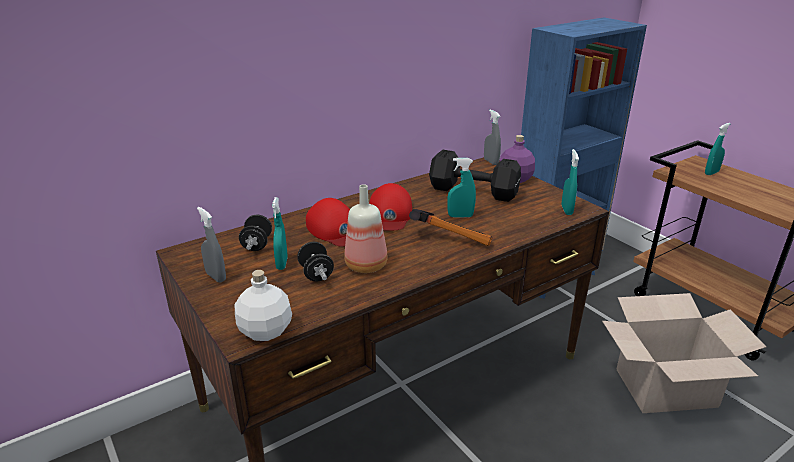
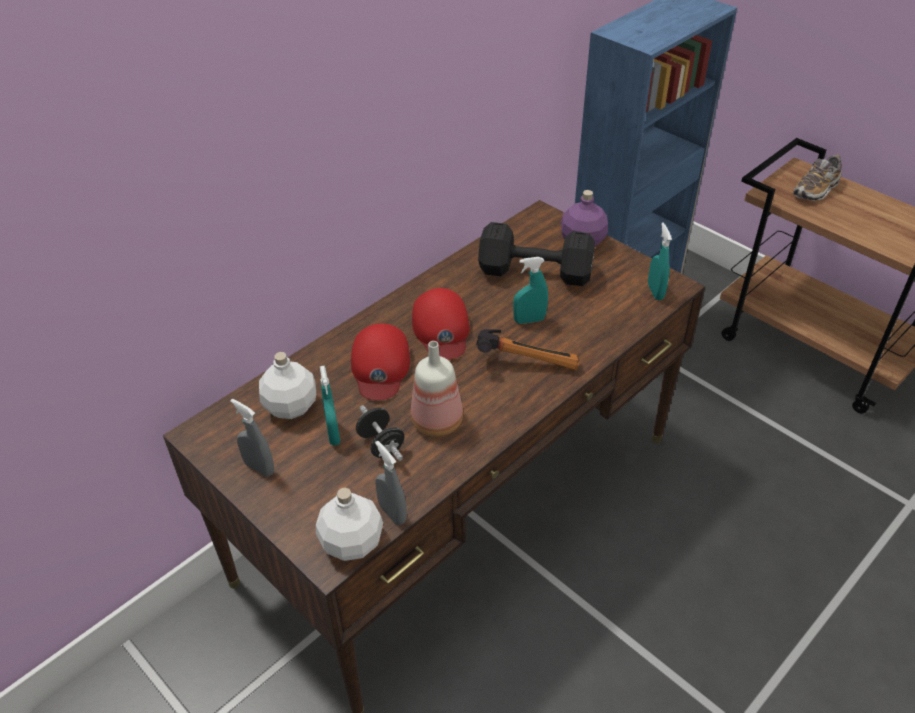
camera: 10 degrees left, 15 degrees up
(257, 244) = (290, 406): black dumbbell -> white bottle
(335, 230) = (380, 366): red cap -> red cap turned 45 degrees clockwise
(491, 162) = (545, 212): grey spray bottle -> grey spray bottle (392, 513)
(665, 387) = (768, 465): cardboard box -> none
(711, 173) = (815, 190): turquoise spray bottle -> shoe

